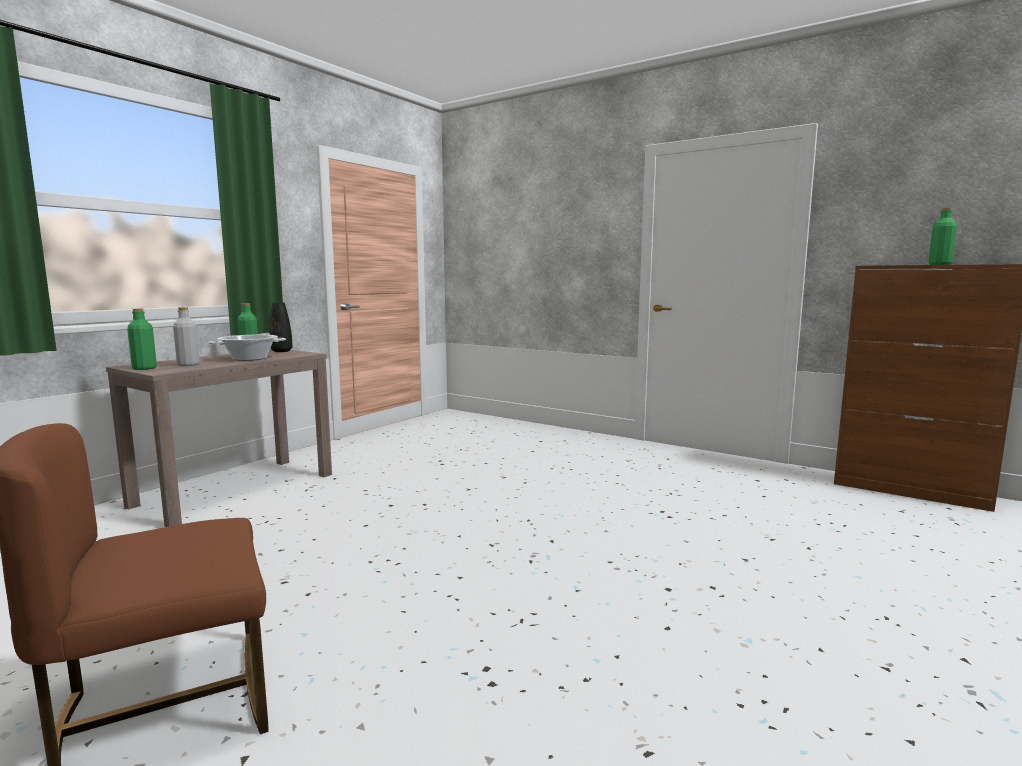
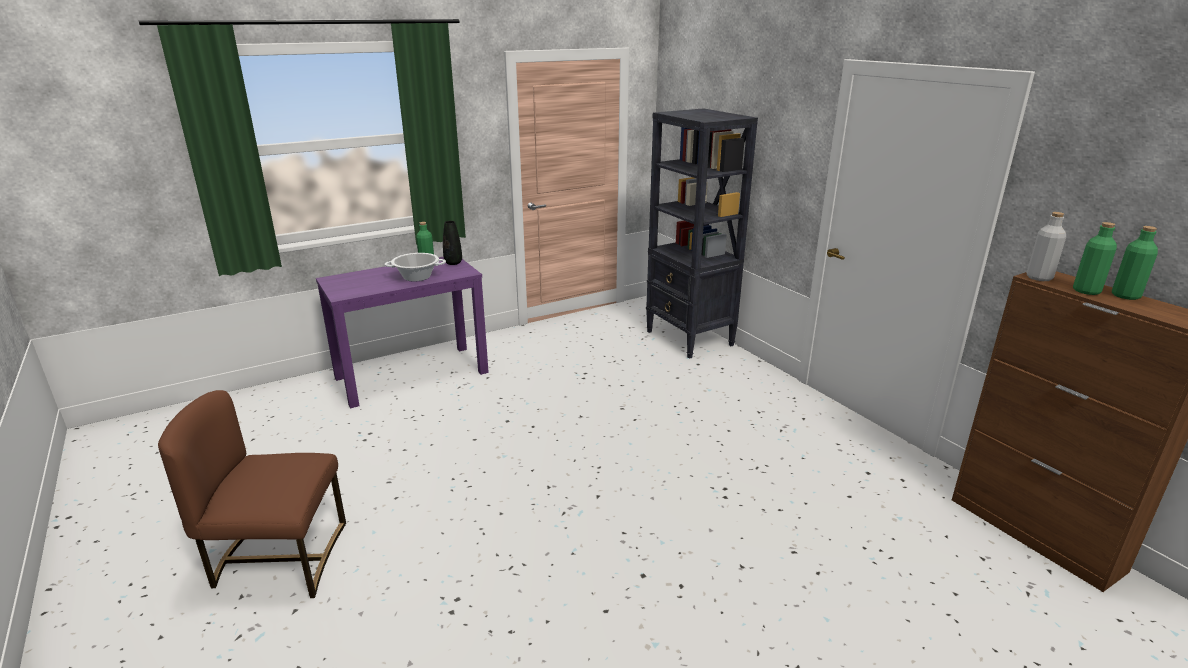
camera: 25 degrees right, 15 degrees up
(144, 368) = (335, 286): green bottle -> green bottle (1086, 291)
(188, 365) = (367, 283): grey bottle -> grey bottle (1039, 277)
(236, 489) = (412, 375): brown console table -> purple console table
(515, 428) = (689, 339): none -> black bookcase

